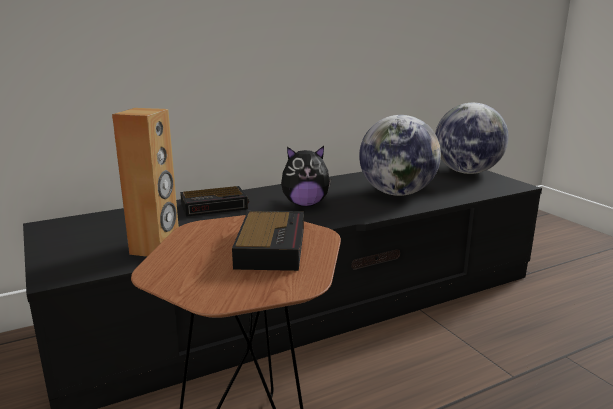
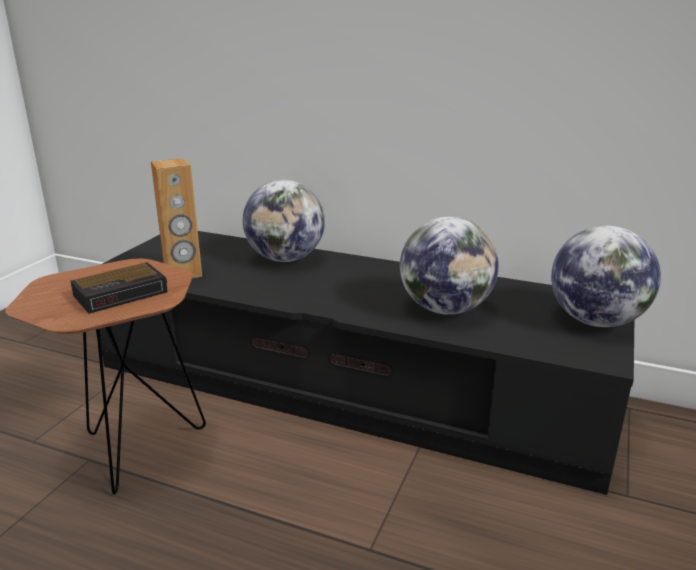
camera: 50 degrees right, 5 degrees up
(215, 206) = (285, 259): alarm clock -> globe
(305, 204) = (344, 284): plush toy -> none

